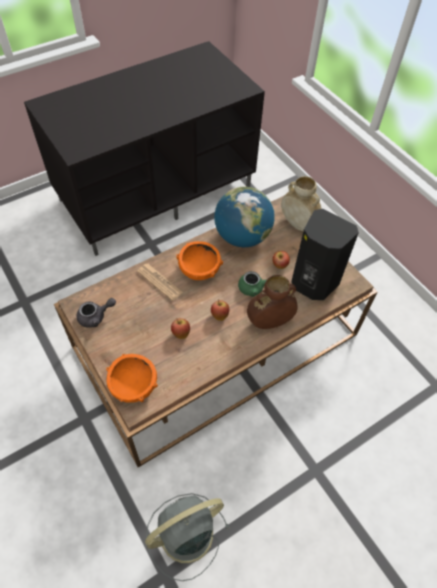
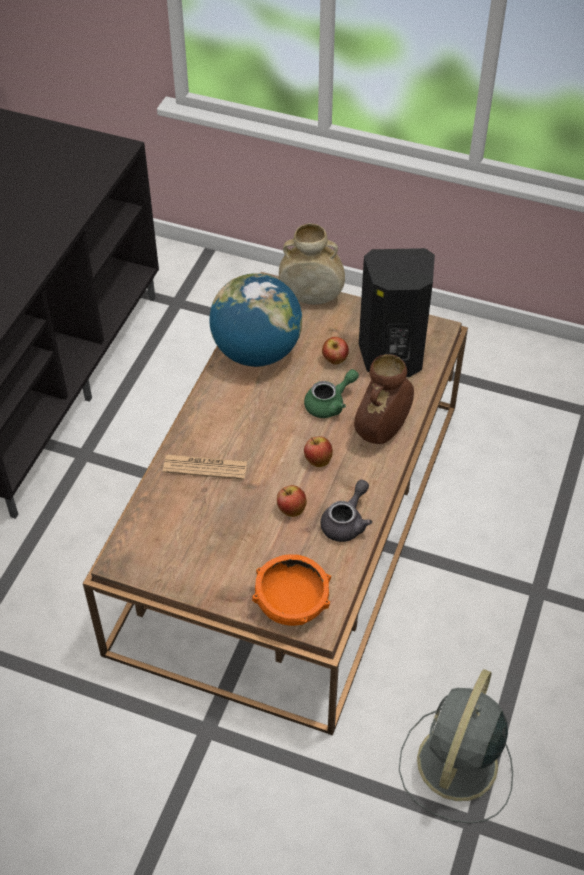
camera: 35 degrees left, 5 degrees down
(95, 317) = (164, 559): grey teapot -> grey teapot (346, 522)
(199, 269) = (240, 422): orange bowl -> none

